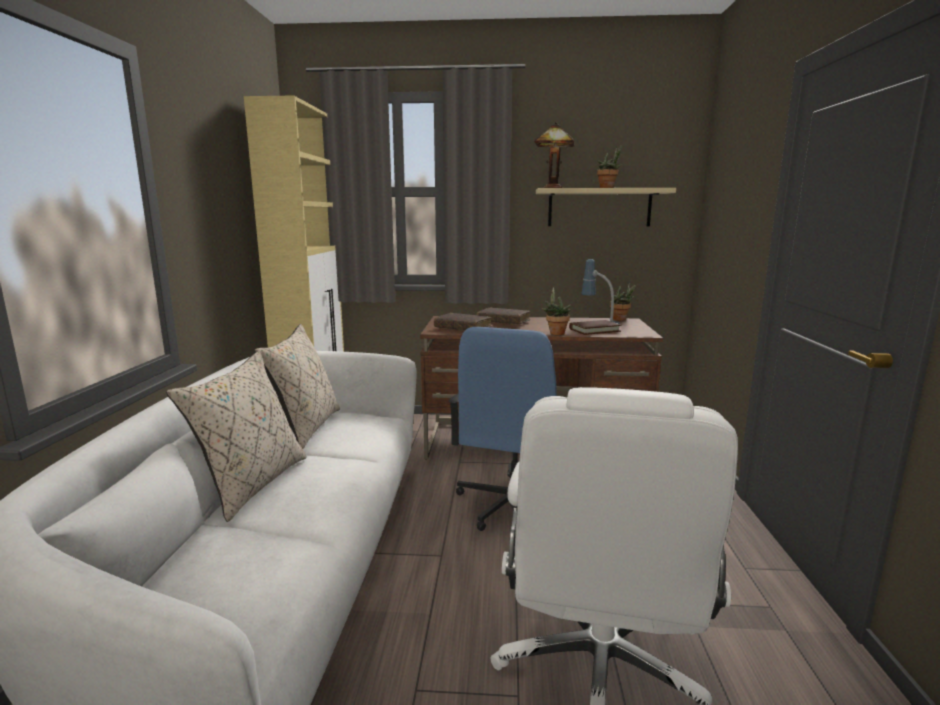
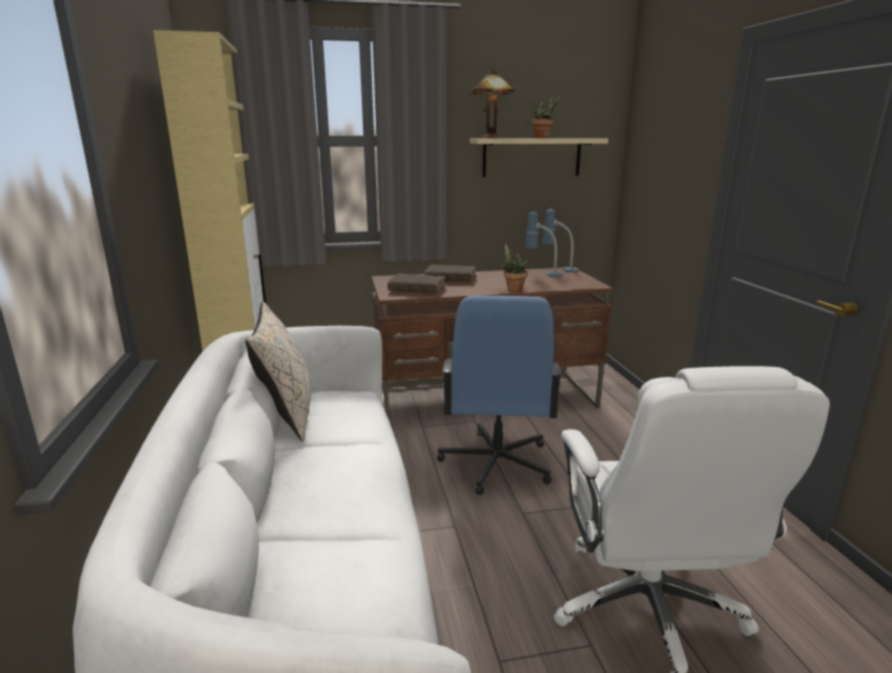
camera: 15 degrees left, 5 degrees up
(251, 484) = (276, 489): beige pillow -> none
(594, 330) = (545, 283): brown book -> none
(621, 319) = (559, 269): potted plant -> table lamp

